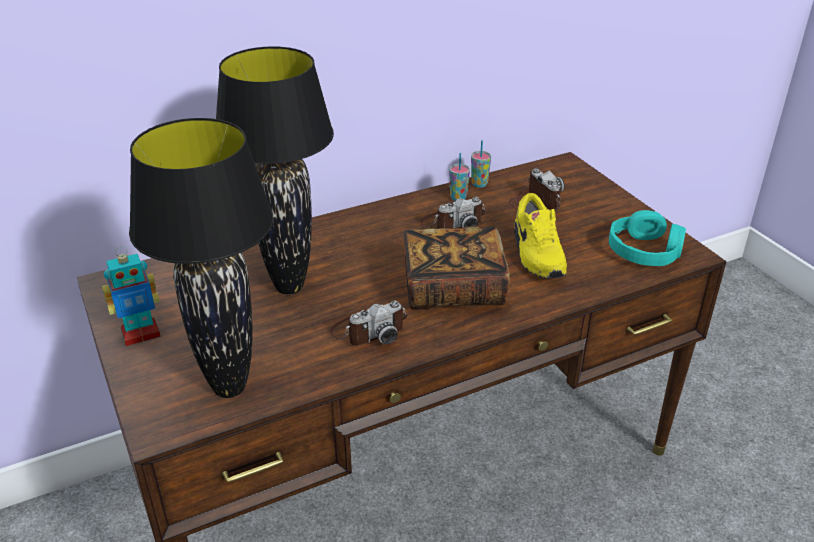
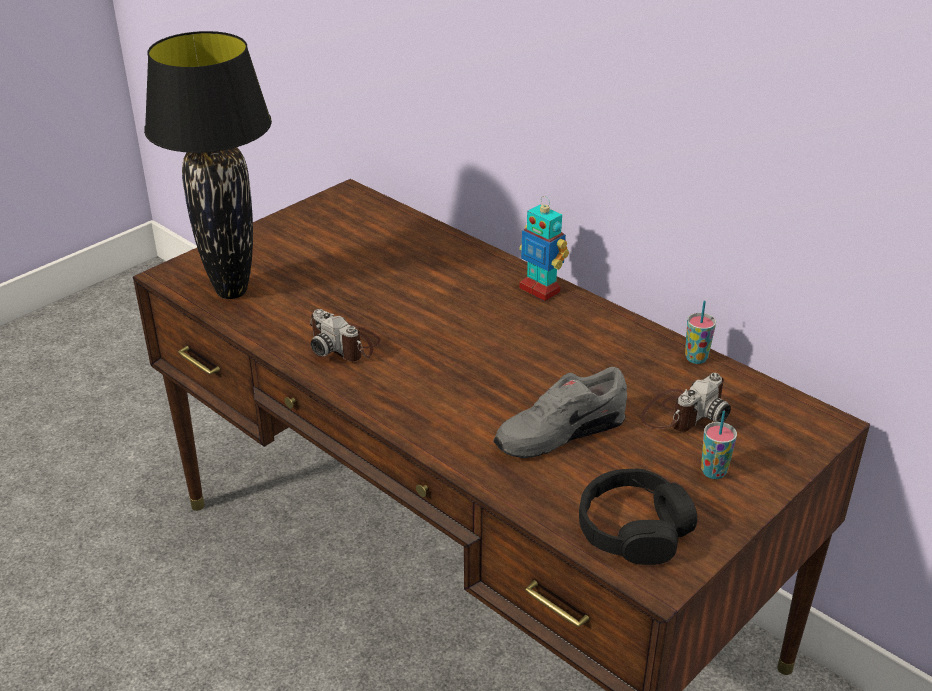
camera: 70 degrees right, 0 degrees up
(140, 334) = (285, 230): toy robot -> toy robot (540, 289)
(288, 287) = (392, 281): black table lamp -> none
(452, 222) = (586, 355): camera -> none
(453, 288) = (447, 382): book -> none
(458, 198) = (648, 348): cup -> cup (713, 472)
(536, 254) = (558, 432): yellow shoe -> grey shoe
(645, 251) = (633, 529): turquoise headphones -> black headphones

